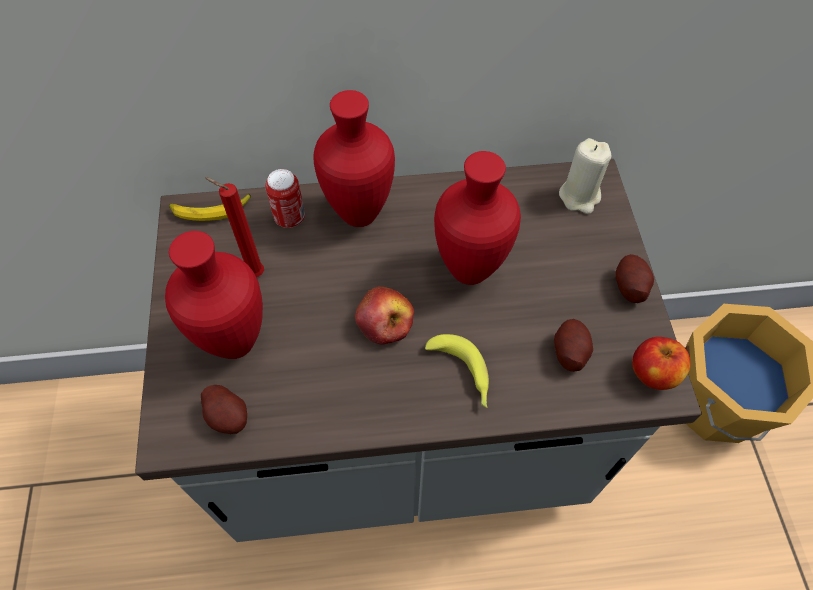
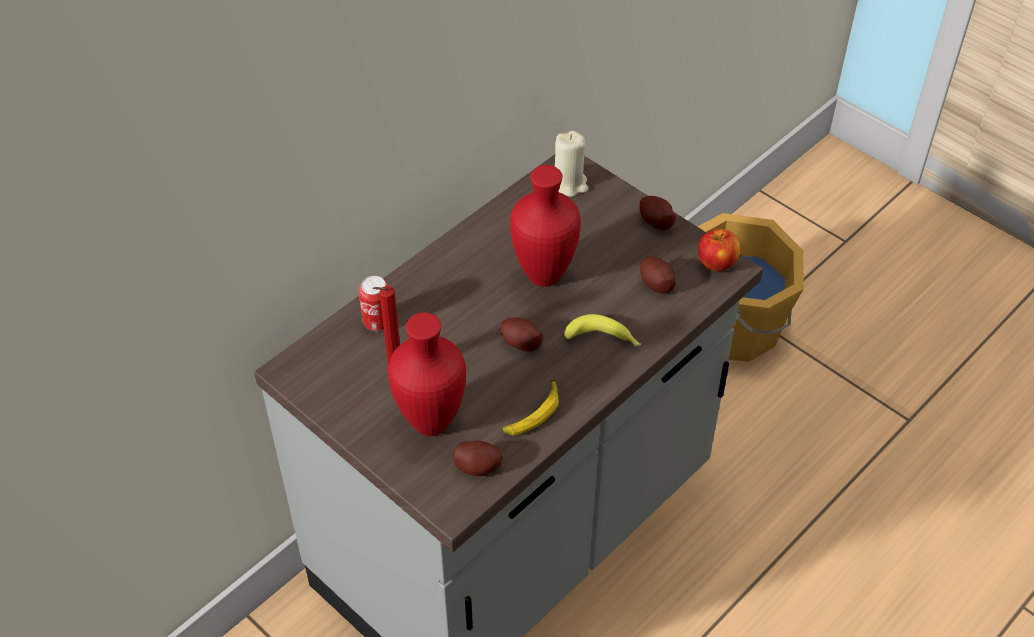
camera: 40 degrees left, 10 degrees down
(211, 210) = (309, 355): banana -> banana (532, 414)
(357, 216) = (427, 290): red vase -> none
(384, 321) = (520, 343): apple -> potato

